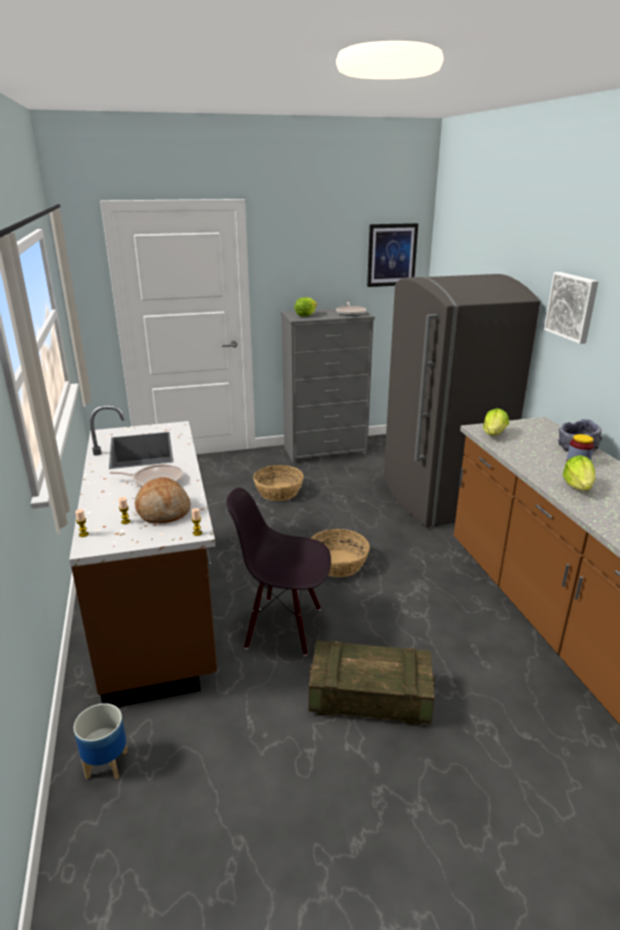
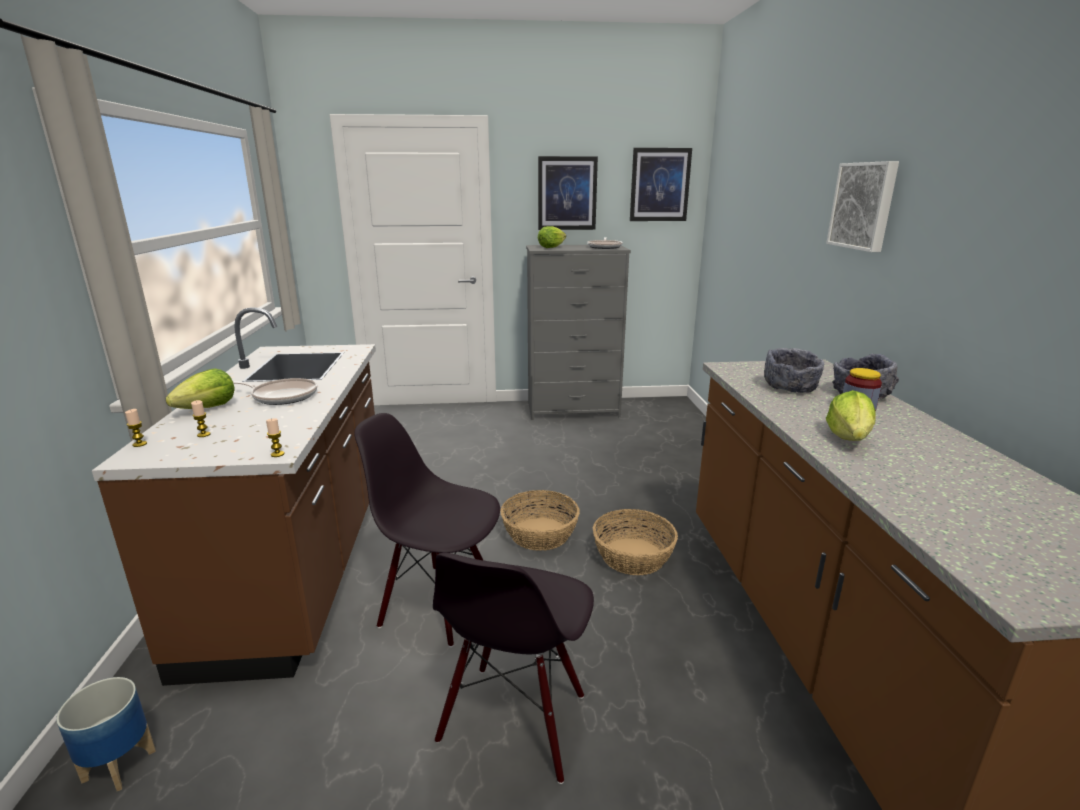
camera: 10 degrees right, 5 degrees down
(163, 511) = (260, 427): bread -> none
(279, 492) = (502, 447): basket -> basket (633, 556)
(314, 265) = (567, 193): none -> picture
(370, 697) = (514, 720): crate -> black chair
(439, 497) = (694, 468): grey fridge -> none
(494, 434) = (744, 373): lettuce -> lettuce (208, 408)
(529, 445) = (790, 387): none -> grey bowl

